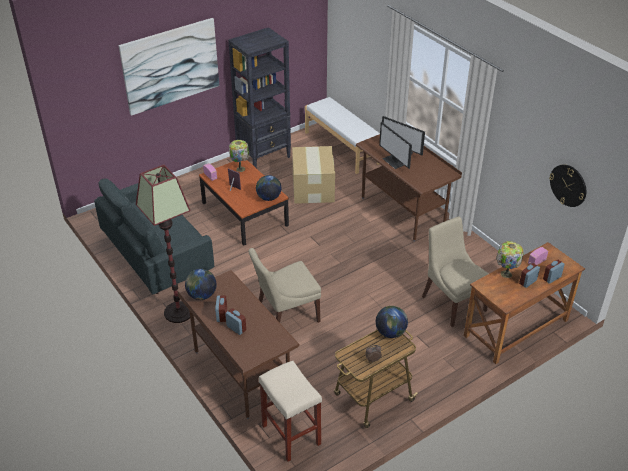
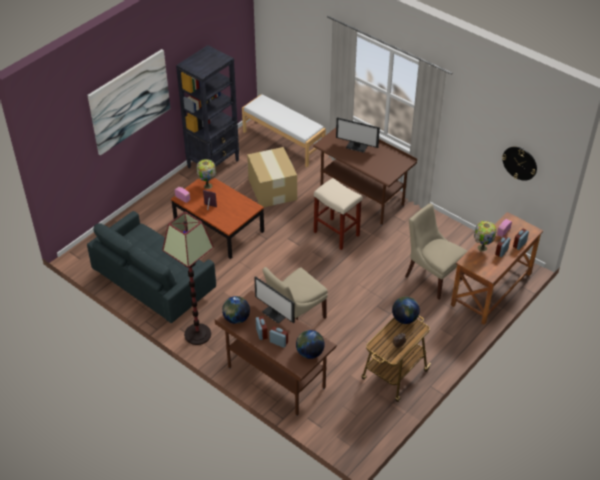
camera: 15 degrees left, 5 degrees up
(268, 198) = (246, 210): globe -> globe (309, 353)
(290, 434) = (337, 421): beige stool -> beige stool (335, 233)
(394, 161) = (354, 157): monitor -> monitor (275, 313)

